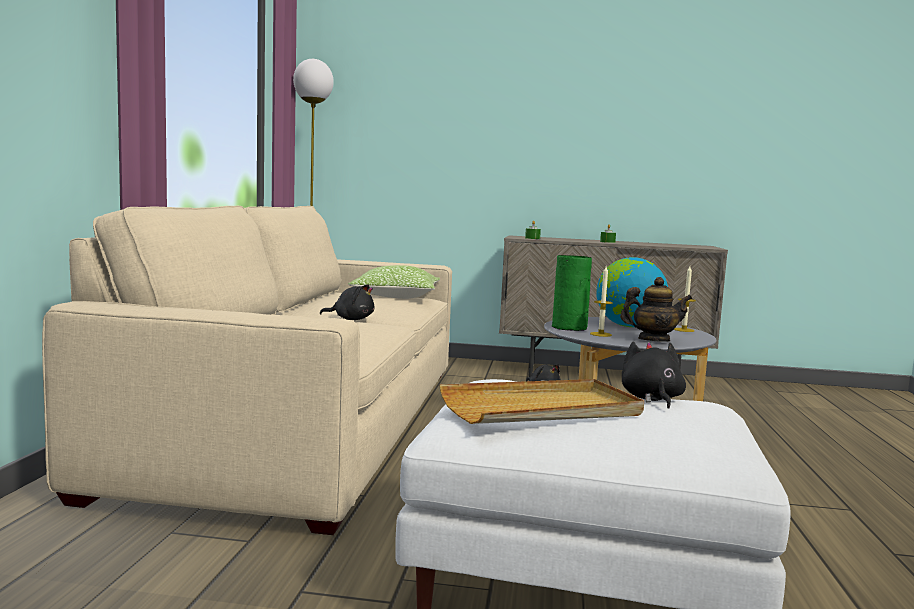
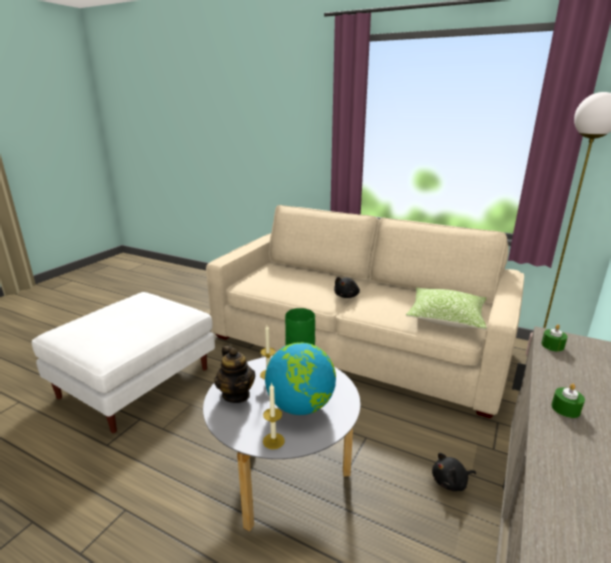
camera: 110 degrees right, 15 degrees up
(542, 409) = (134, 308): beige tray -> none
(651, 399) = (121, 338): black plush toy -> none
(653, 340) = (236, 395): teapot -> teapot turned 45 degrees counterclockwise

